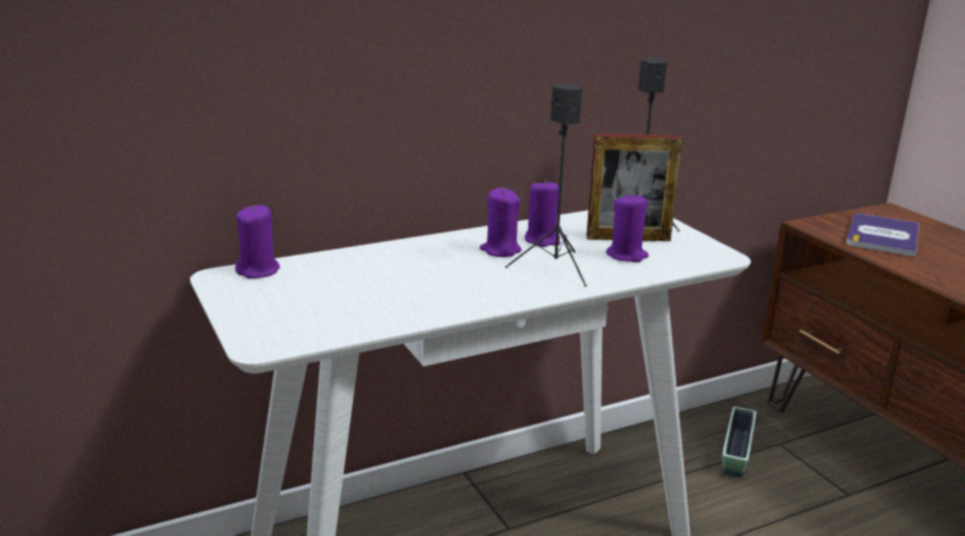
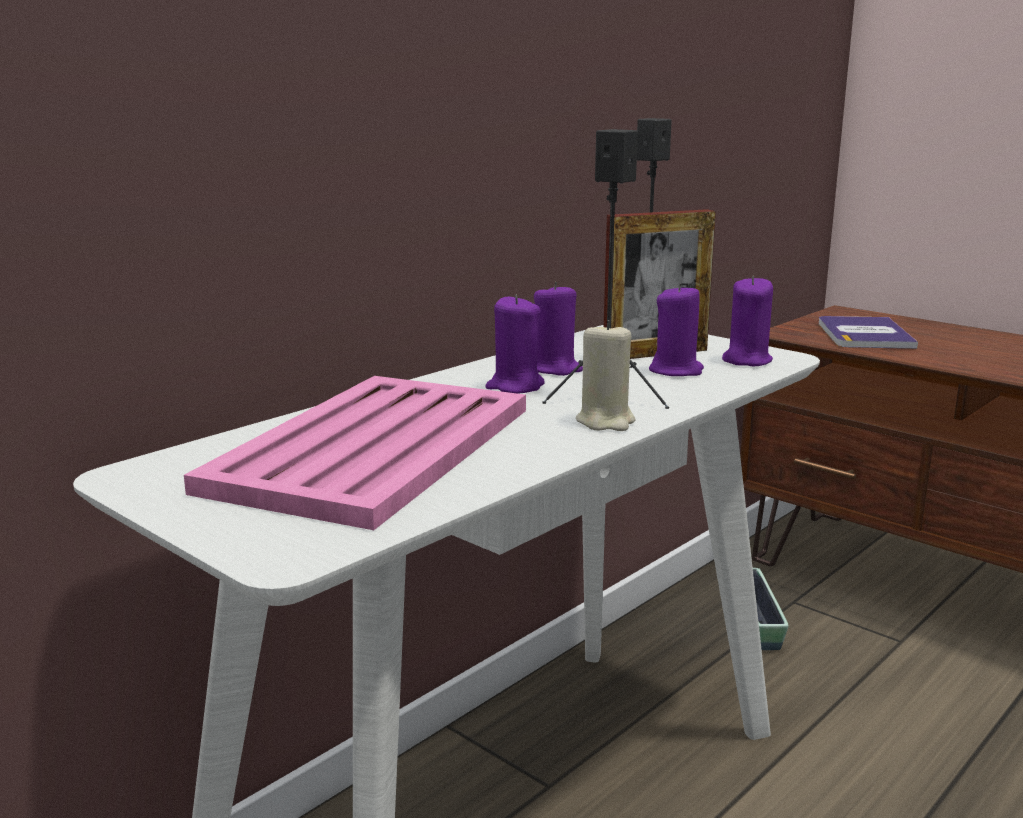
camera: 20 degrees left, 5 degrees down
(258, 271) = (185, 459): purple candle -> purple candle (746, 360)
(367, 283) = (371, 449): none -> pink tray
(532, 289) = (605, 421): none -> beige candle

